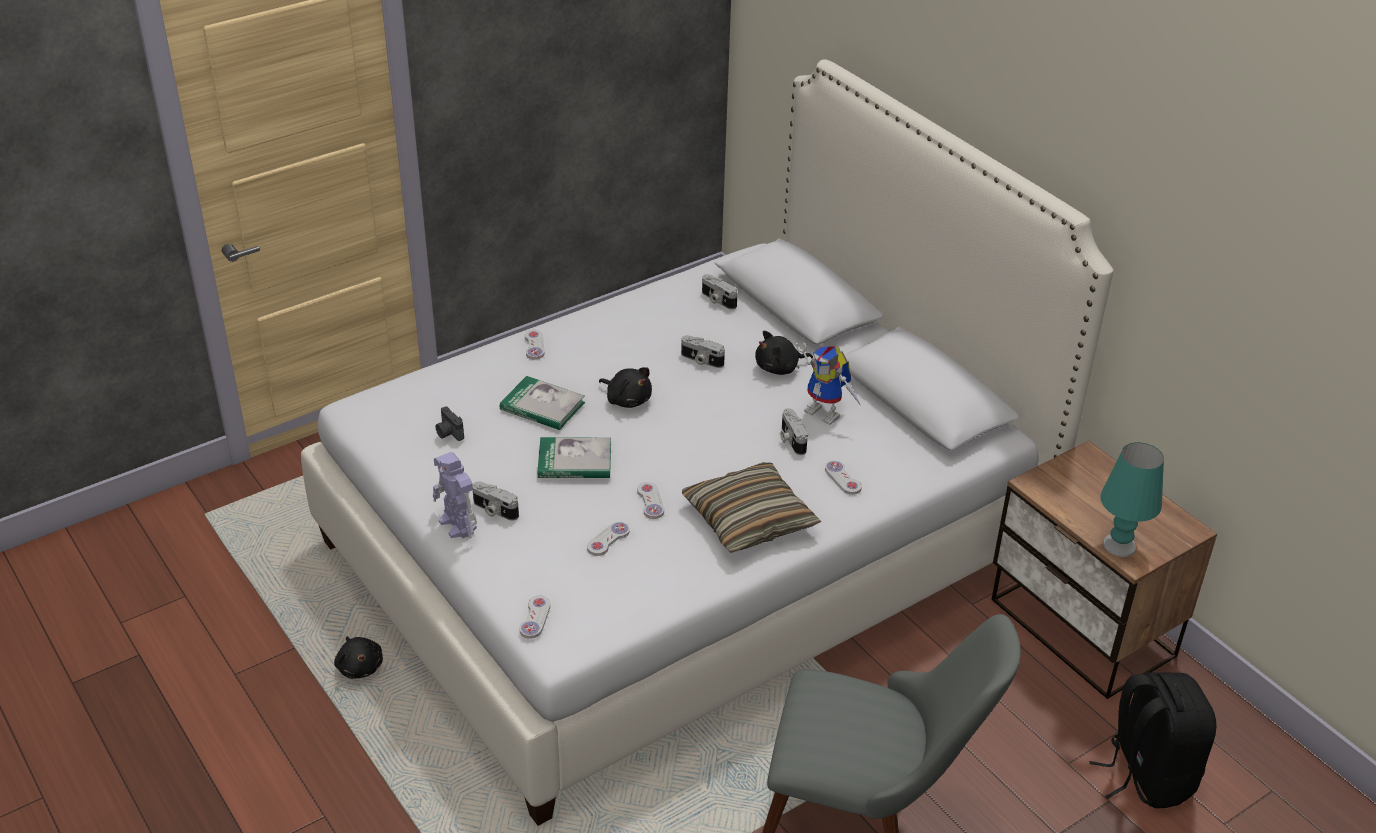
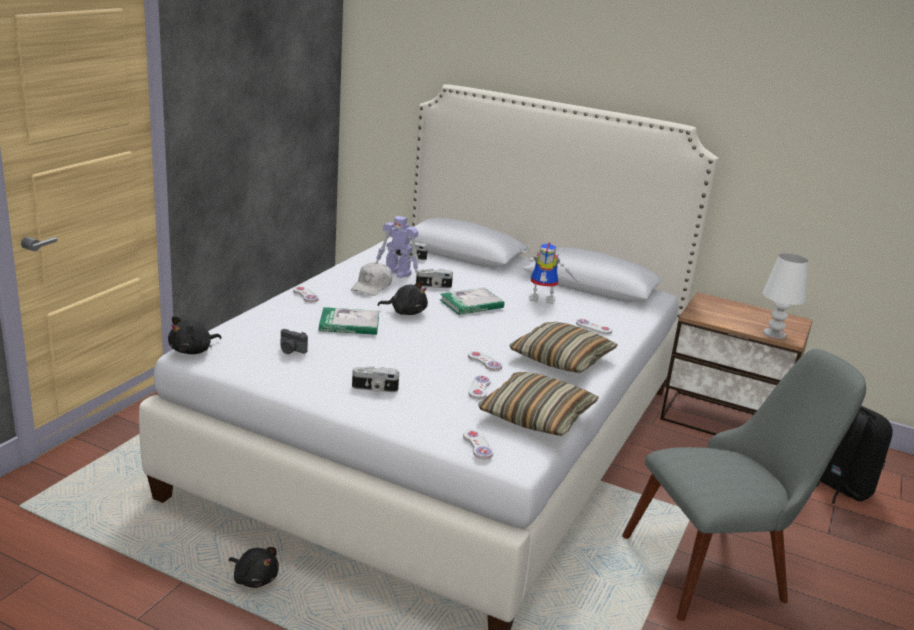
camera: 30 degrees left, 15 degrees down
(458, 525) = (355, 403): toy robot -> toy robot (397, 273)
(574, 461) = (406, 350): book -> book (471, 304)
(624, 346) = (372, 286): none -> white cap
(636, 597) = (536, 416): none -> pillow
(779, 368) = (488, 282): black plush toy -> black plush toy (193, 350)
(791, 440) = (538, 315): camera -> none
(1119, 545) = (774, 334): turquoise table lamp -> white table lamp

